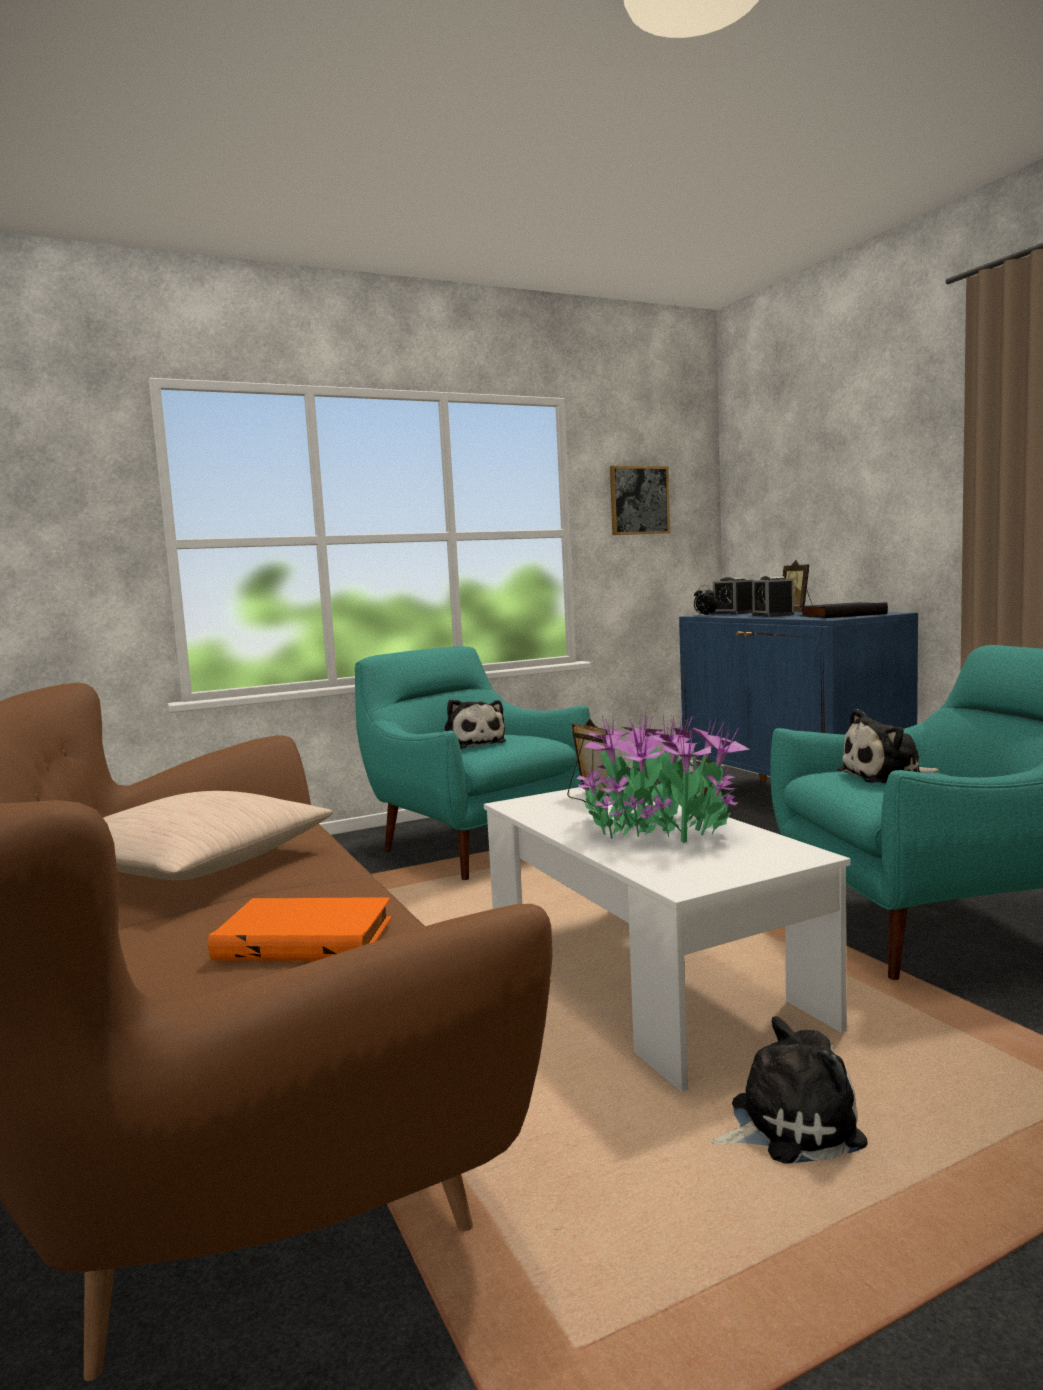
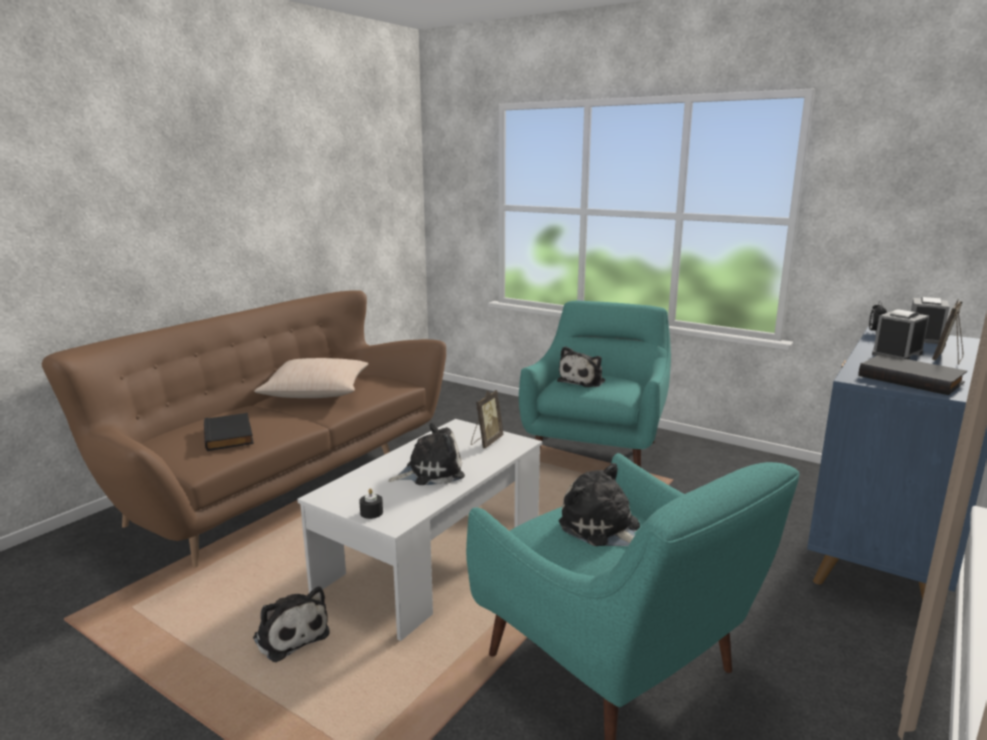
camera: 60 degrees right, 10 degrees up
(307, 937) = (230, 435): orange book -> black book
(639, 500) = (893, 193): picture -> none
(659, 827) = (430, 472): potted plant -> plush toy
(766, 863) = (371, 512): none -> black candle

